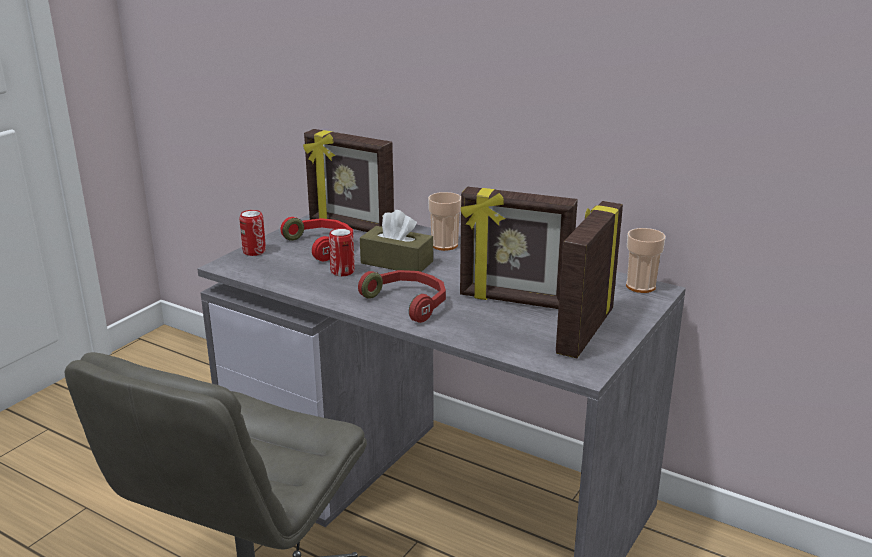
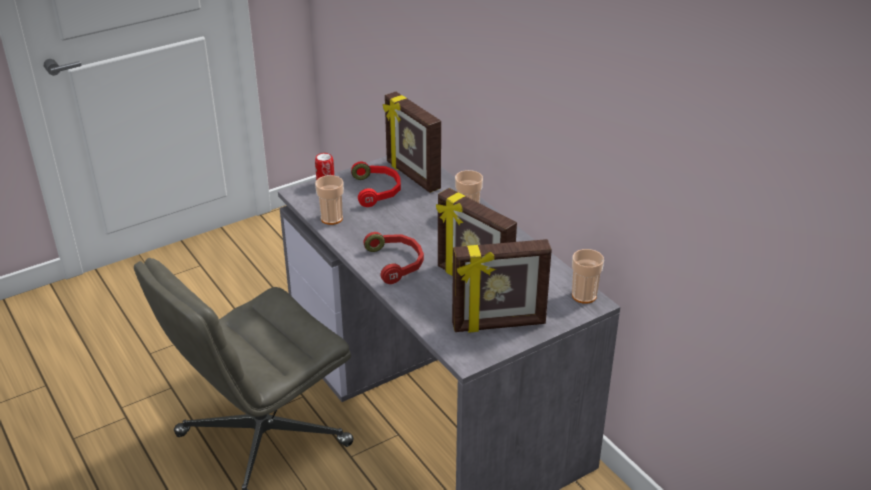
camera: 25 degrees right, 10 degrees up
(290, 279) = (331, 218): none -> cup
(342, 271) = (372, 220): can -> none
(396, 262) = (418, 222): brown tissue box -> none
(583, 331) = (499, 325): picture frame -> picture frame turned 150 degrees counterclockwise

